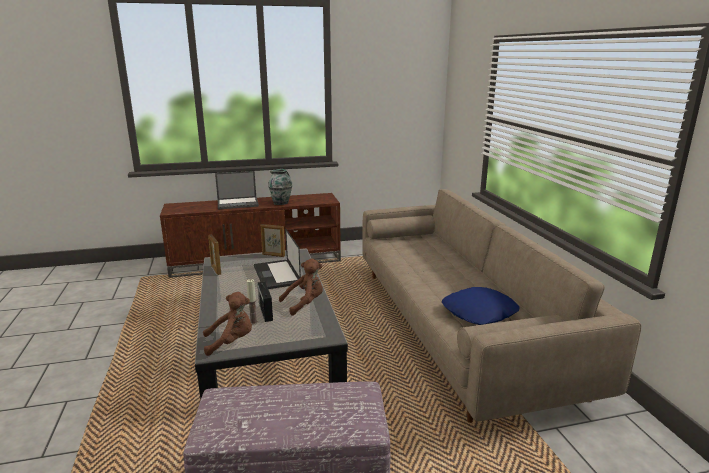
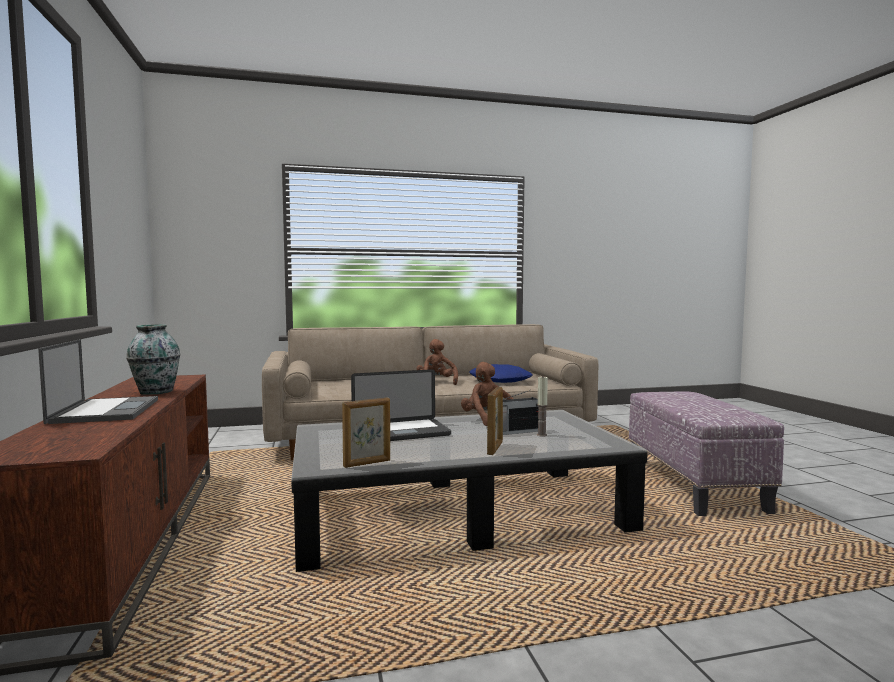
camera: 90 degrees left, 15 degrees down
(231, 342) = (592, 440): brown plush toy -> brown plush toy (436, 382)
(273, 255) = (318, 437): picture frame -> picture frame (495, 448)

